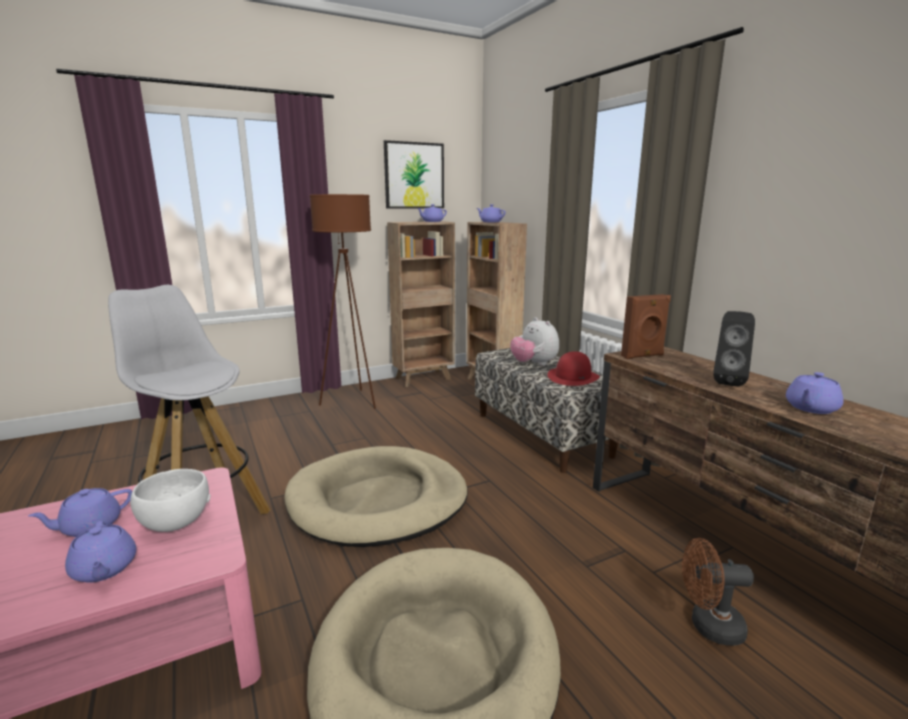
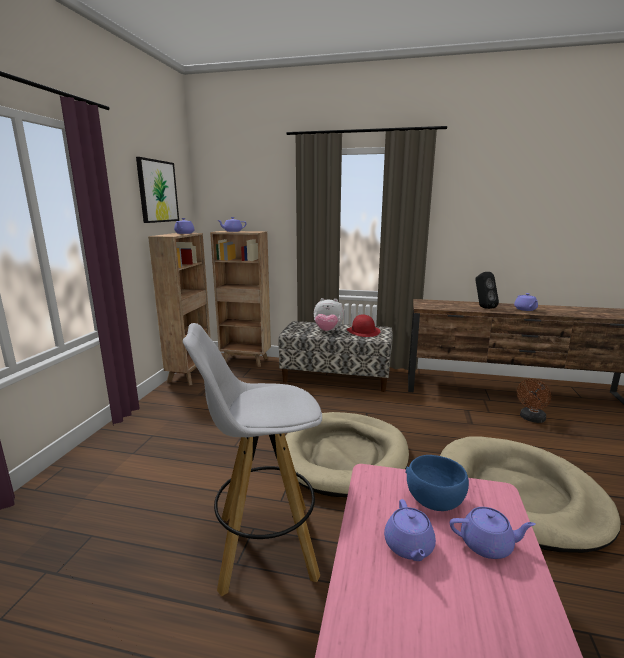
camera: 50 degrees left, 0 degrees up
(175, 522) = (434, 501): white bowl -> blue bowl
(352, 401) = (172, 412): brown floor lamp -> none
(643, 356) = (428, 305): brown speaker -> none

